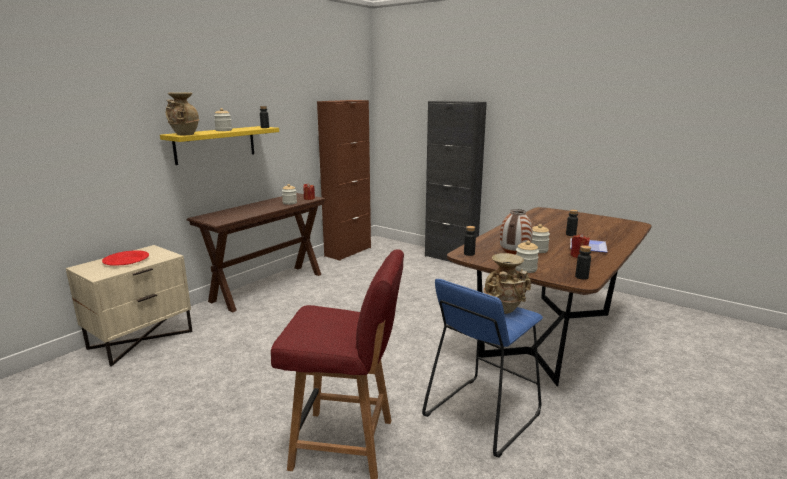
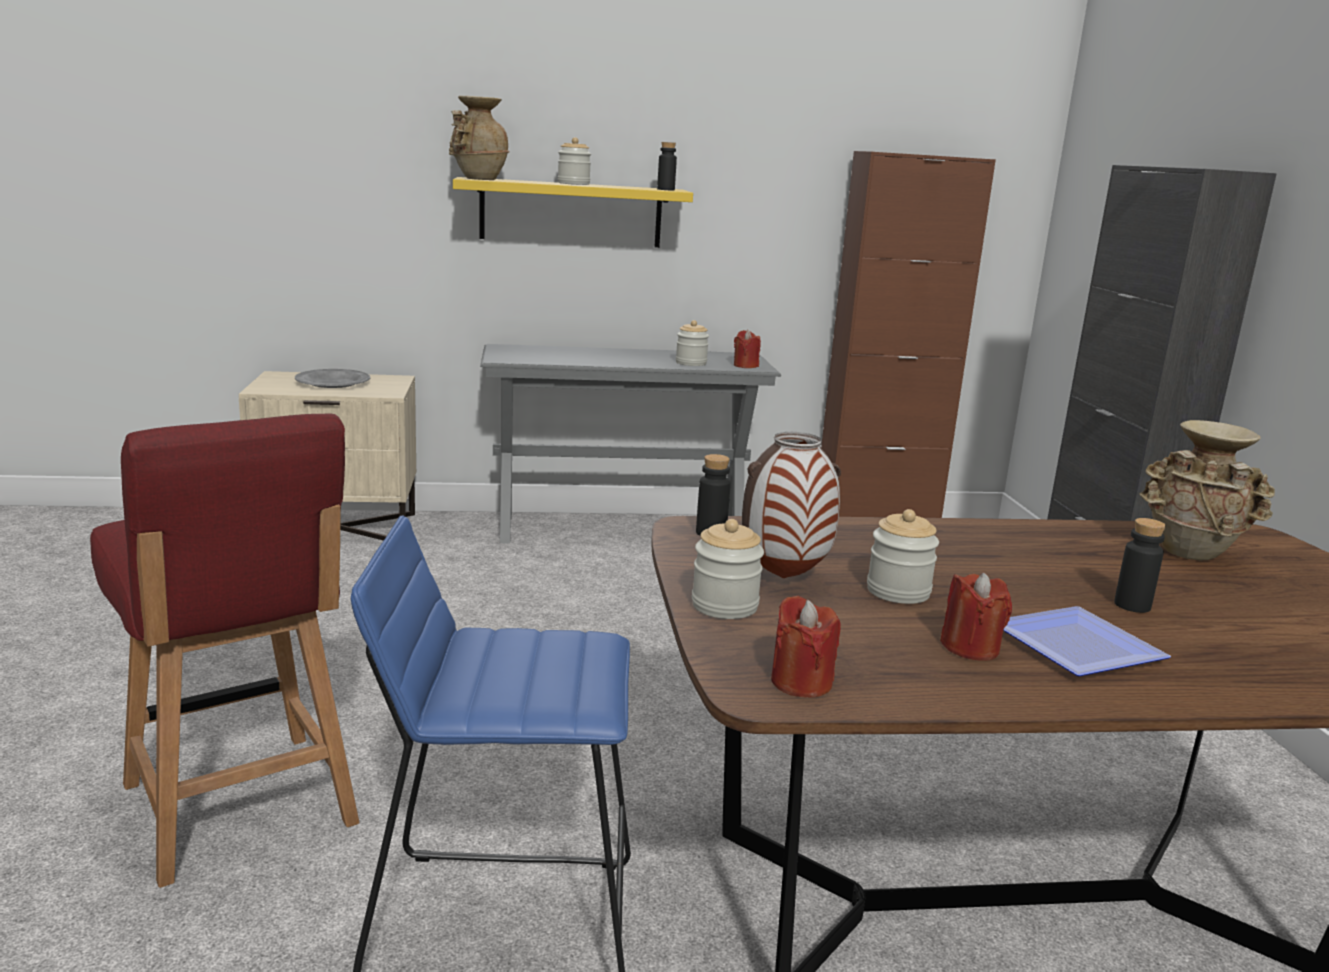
camera: 45 degrees right, 0 degrees up
(126, 261) = (332, 383): red plate -> grey plate
(268, 287) = (621, 530): brown console table -> grey console table
(504, 310) = (561, 675): beige vase -> beige vase (1191, 554)
(581, 277) = (801, 682): black bottle -> red candle

